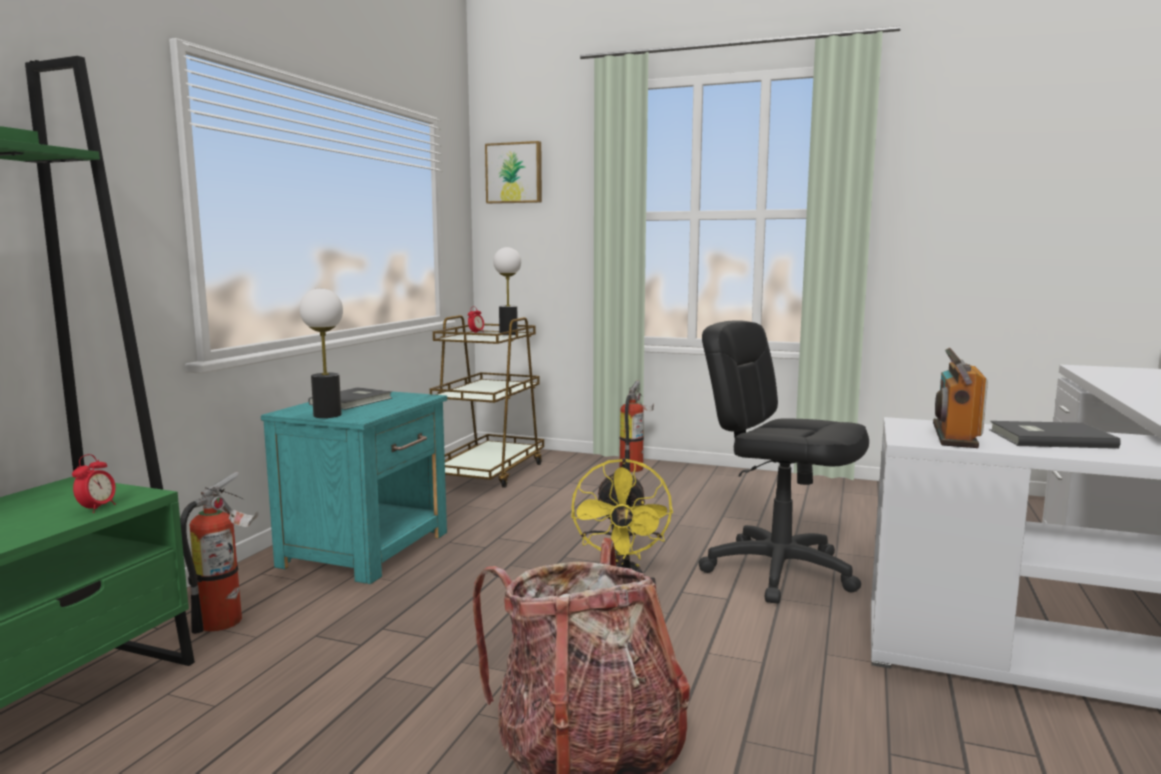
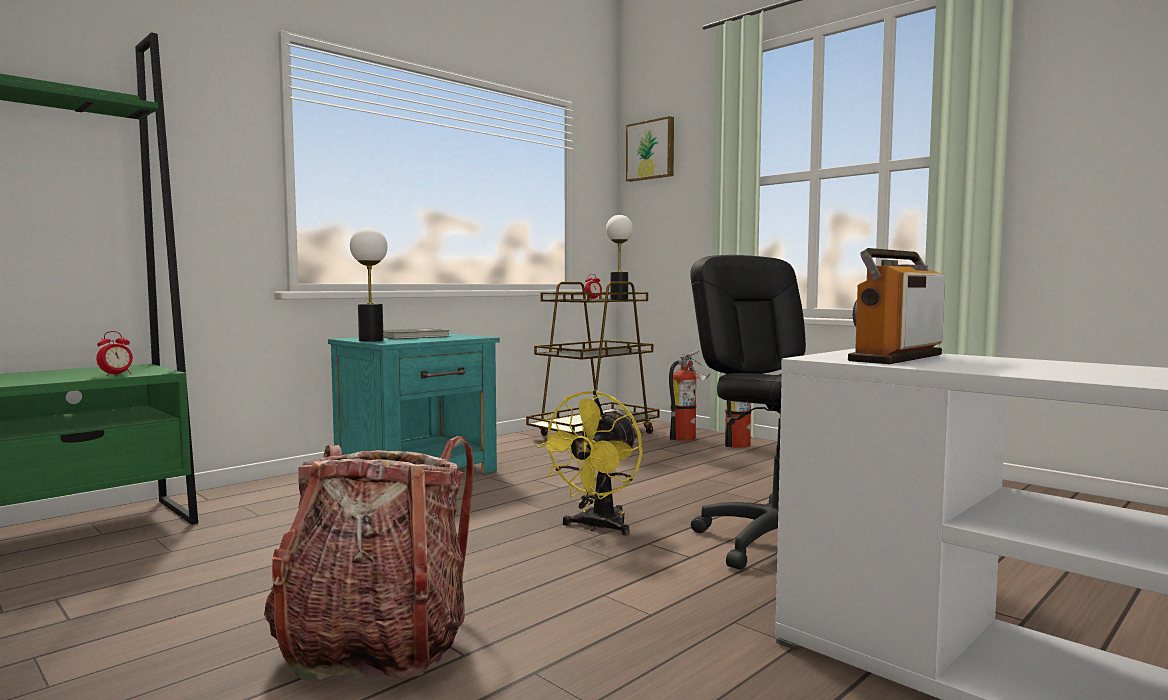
camera: 25 degrees right, 5 degrees down
(227, 620) = (256, 502): fire extinguisher -> fire extinguisher (687, 438)
(1048, 438) = (1028, 364): grey book -> none

